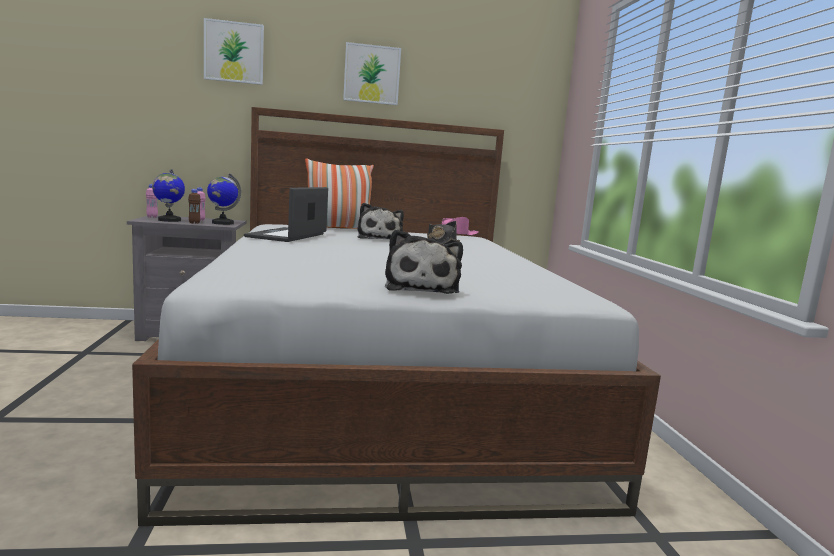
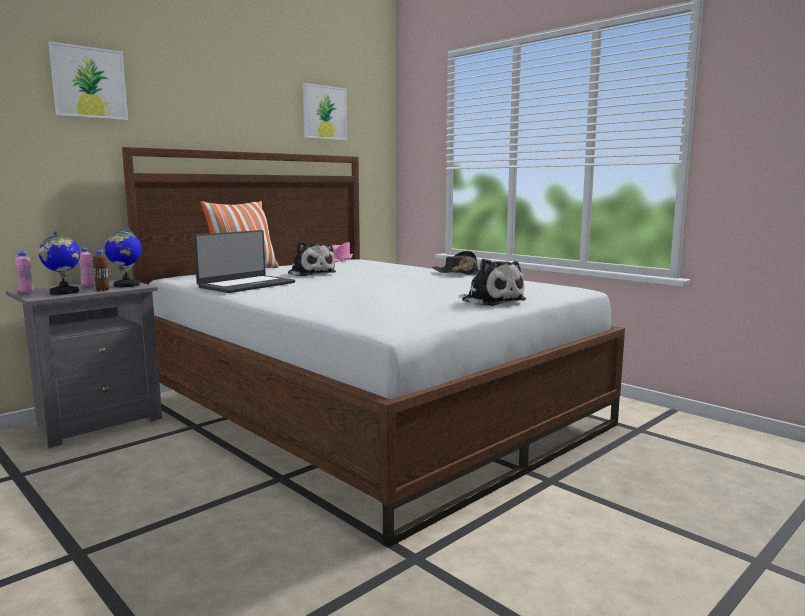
camera: 35 degrees left, 0 degrees up
(288, 236) = (246, 285): laptop -> laptop turned 120 degrees counterclockwise
(372, 74) = (238, 106): picture -> picture (324, 112)
(441, 242) = (361, 268): black hat -> black hat (461, 273)

